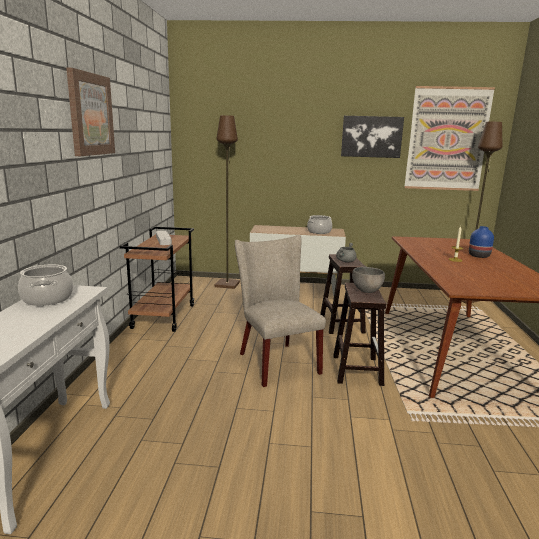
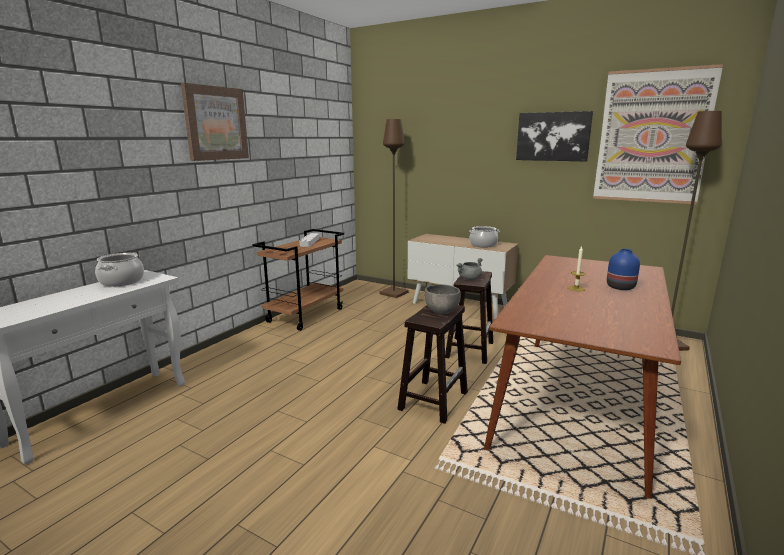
camera: 25 degrees right, 0 degrees up
(275, 361) = (359, 374): beige chair -> none

